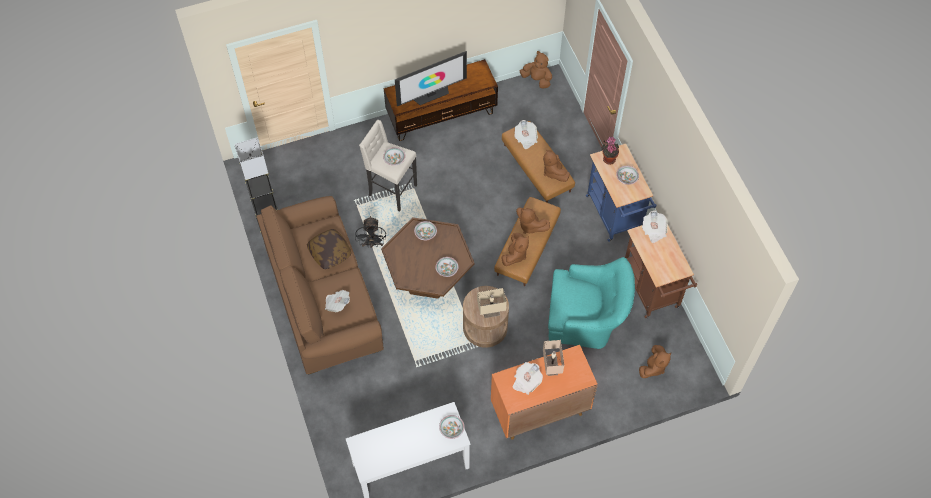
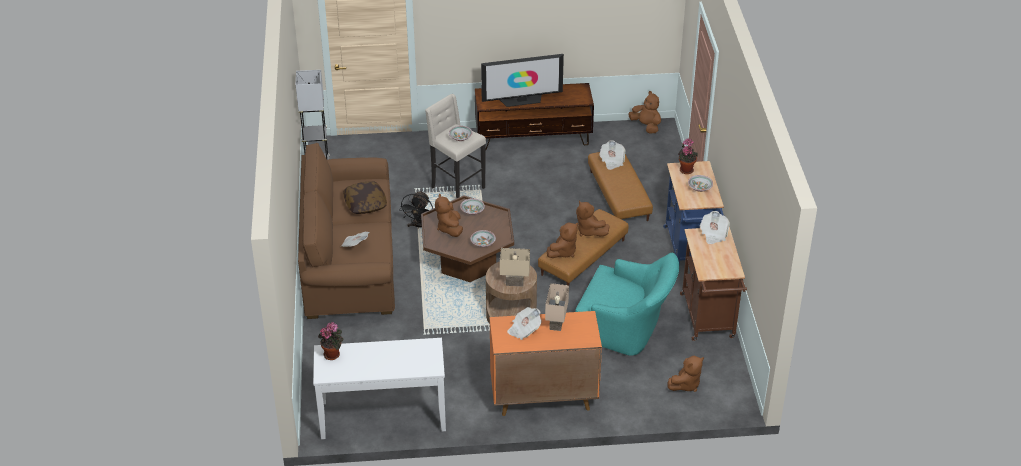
camera: 15 degrees right, 20 degrees down
(366, 444) = (333, 354): none -> potted plant
(451, 429) = (429, 359): bowl -> none
(553, 172) = (632, 192): brown plush toy -> brown plush toy (449, 228)

